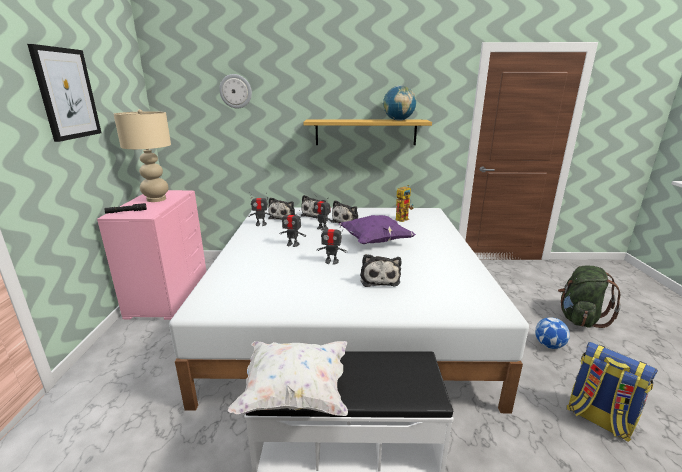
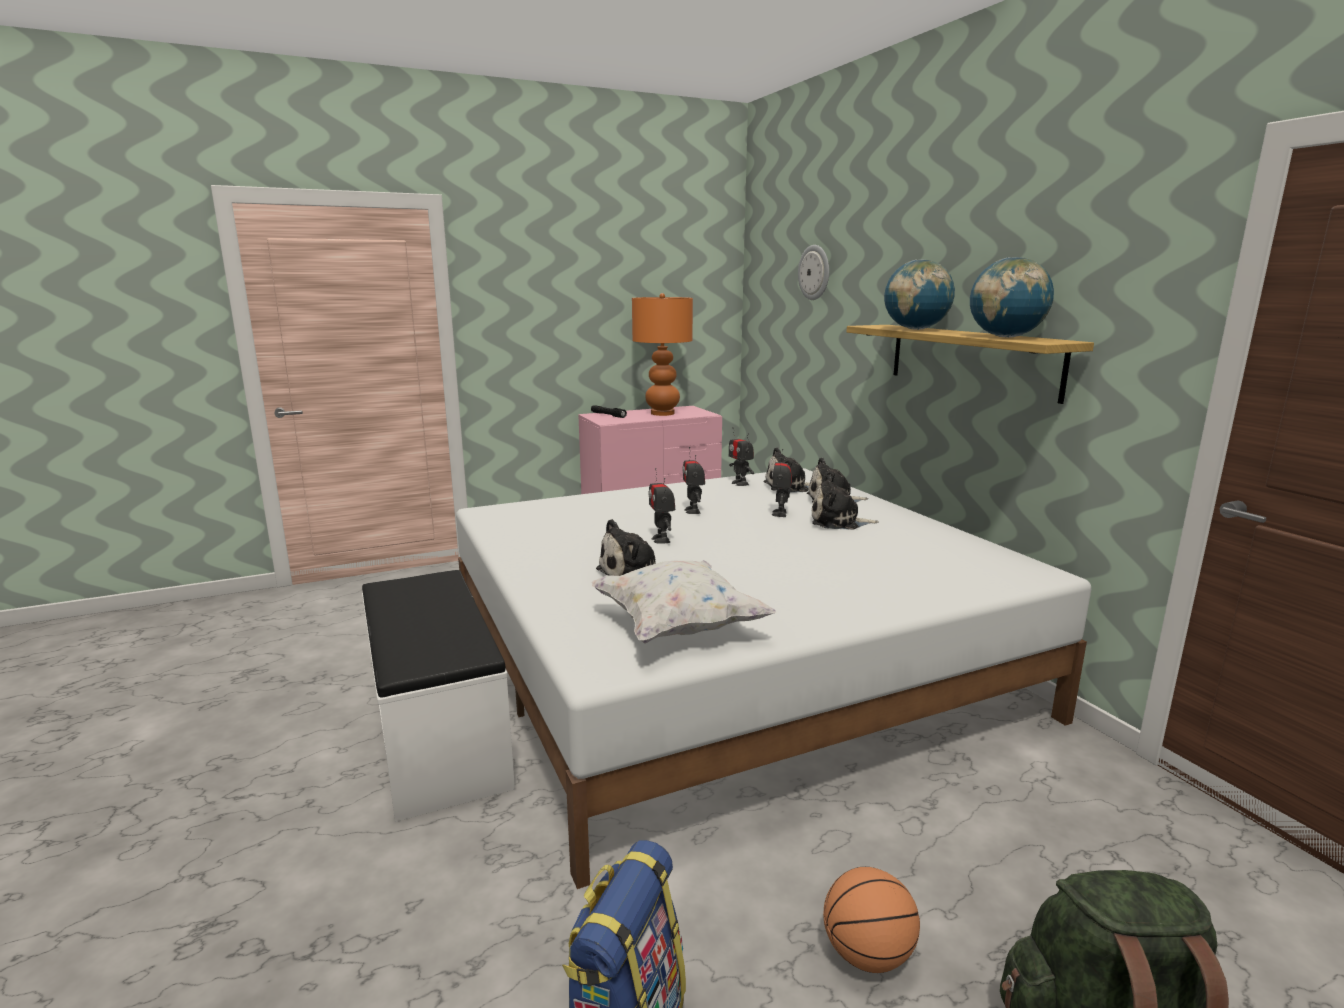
camera: 65 degrees right, 5 degrees down
(66, 94) = (582, 272): picture -> none
(156, 199) = (663, 413): beige table lamp -> orange table lamp
(295, 392) = (389, 597): white pillow -> white pillow (677, 627)
(344, 120) = (915, 329): none -> globe
(375, 241) = (777, 552): purple pillow -> none
(403, 218) = (934, 556): toy robot -> none
(548, 345) = (867, 954): football -> basketball

